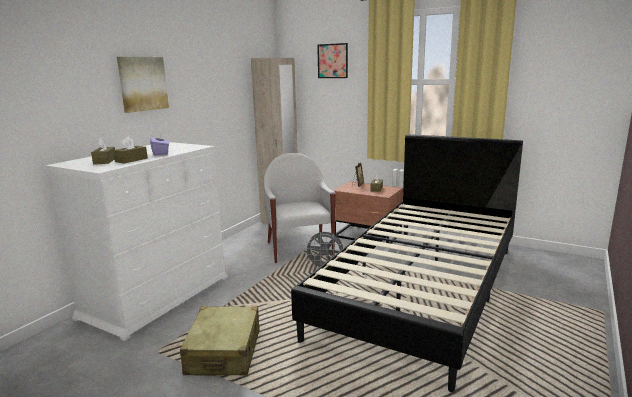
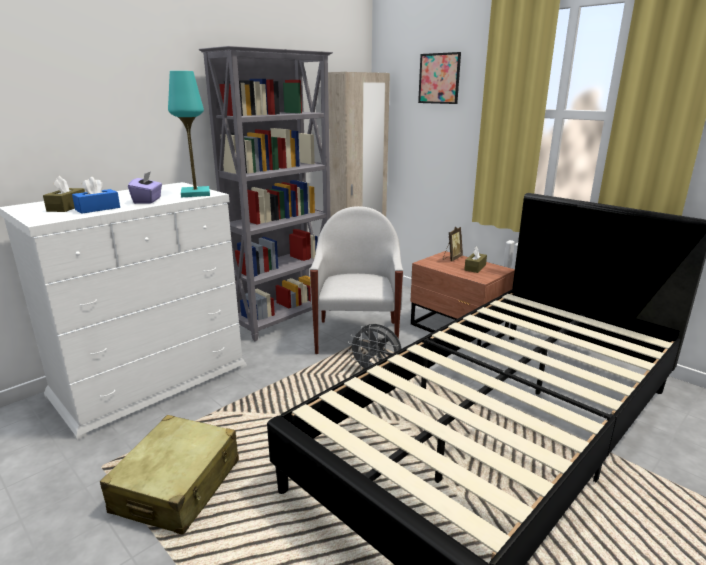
camera: 15 degrees right, 5 degrees up
(131, 160) = (98, 209): brown tissue box -> blue tissue box
(142, 83) = (152, 103): picture -> none
(190, 147) = (196, 194): none -> turquoise table lamp
(237, 244) = (284, 318): none -> grey bookcase

